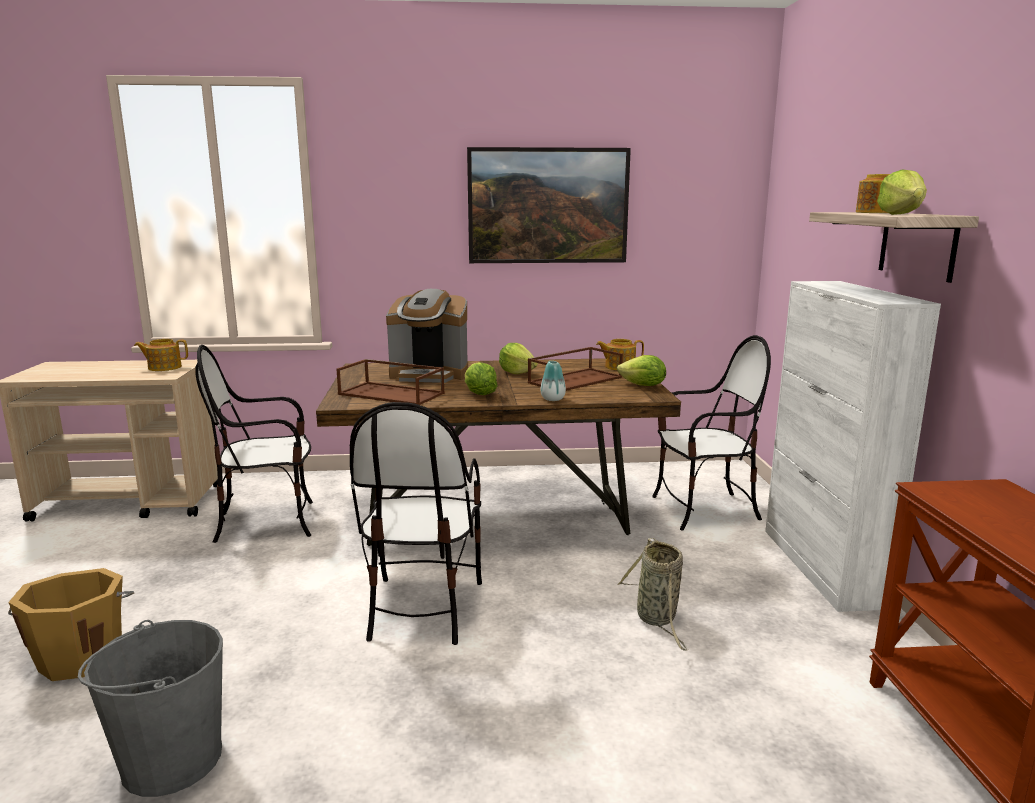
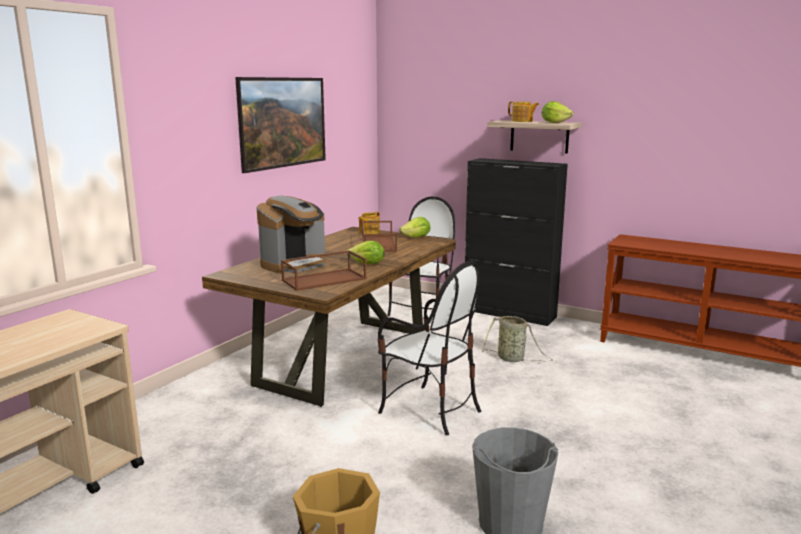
camera: 55 degrees left, 0 degrees up
(164, 367) = (65, 325): teapot -> none
(268, 522) = (215, 435): chair -> none
(517, 372) = (335, 249): lettuce -> none
(552, 399) = (409, 255): vase -> none
(822, 567) = (509, 313): white cabinet -> black cabinet

